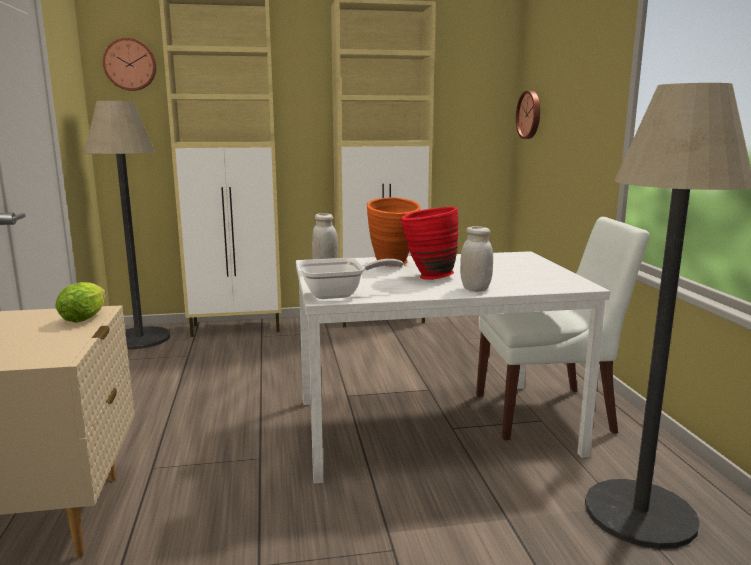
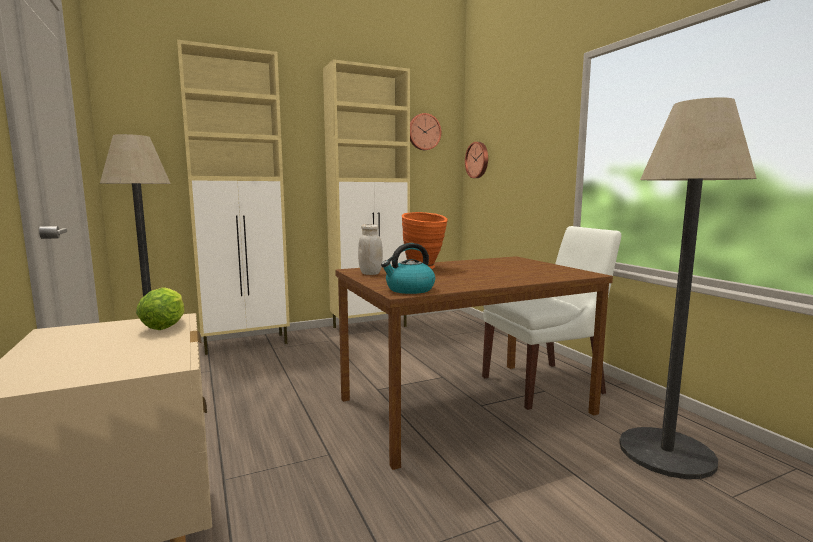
camera: 15 degrees left, 5 degrees down
(130, 64) = (141, 106): wall clock -> wall clock (423, 132)
(339, 294) = (409, 289): frying pan -> kettle
(427, 277) = (465, 274): red vase -> none
(434, 426) = (466, 405): white dining table -> brown dining table
(475, 289) = (514, 280): white jar -> none

